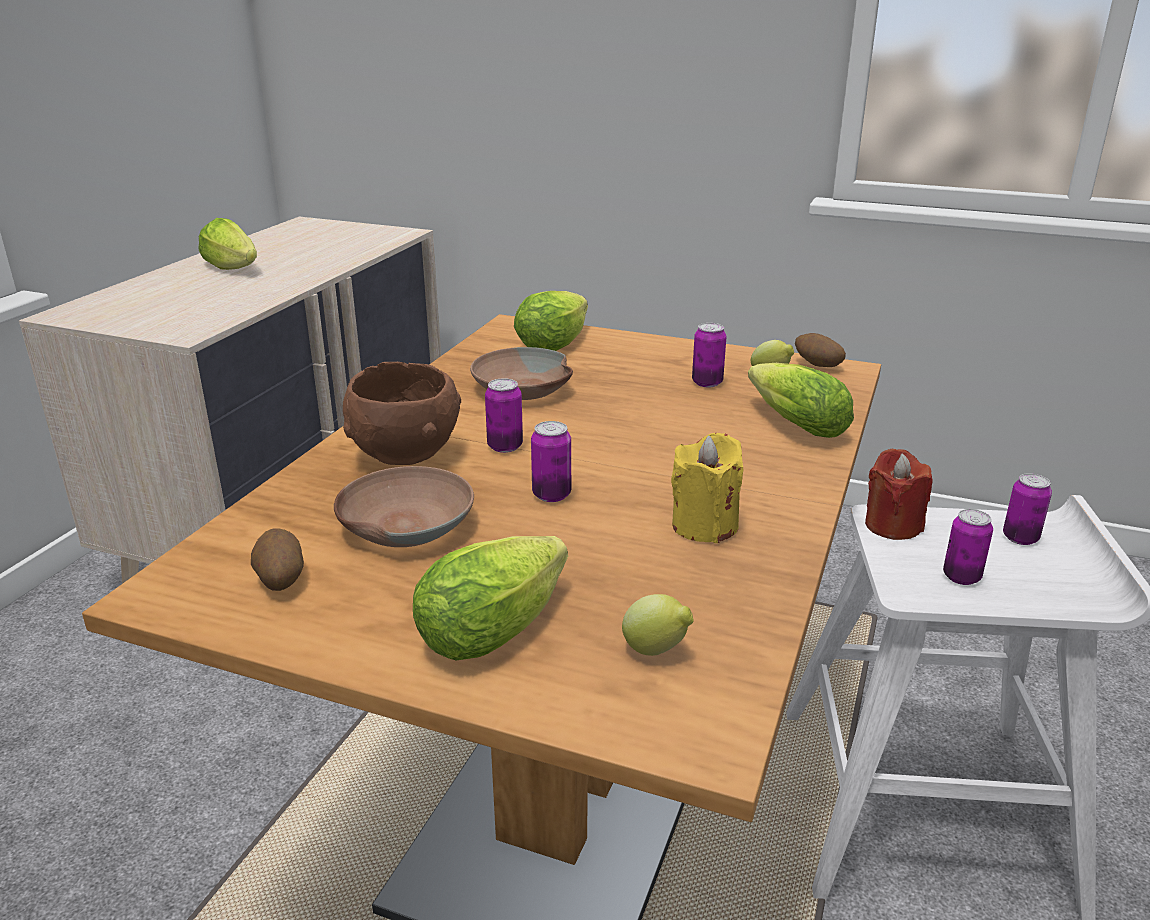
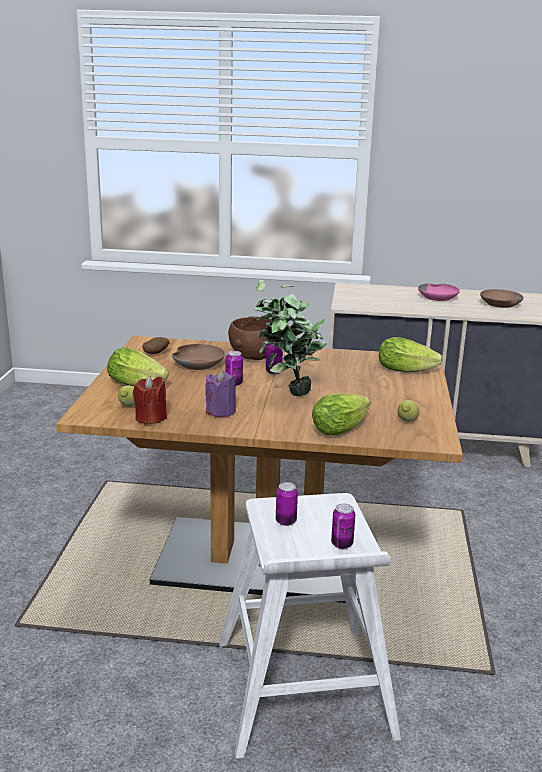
camera: 75 degrees right, 5 degrees down
(234, 268) = (438, 298): lettuce -> pink bowl
(522, 389) = (338, 369): brown bowl -> brown bowl (499, 304)
(633, 450) = (286, 395): none -> potted plant
(704, 525) = (221, 411): yellow candle -> purple candle
(707, 383) = (382, 406): can -> none
(817, 365) = (437, 434): potato -> none
(892, 525) = (332, 504): red candle -> red candle (151, 418)

